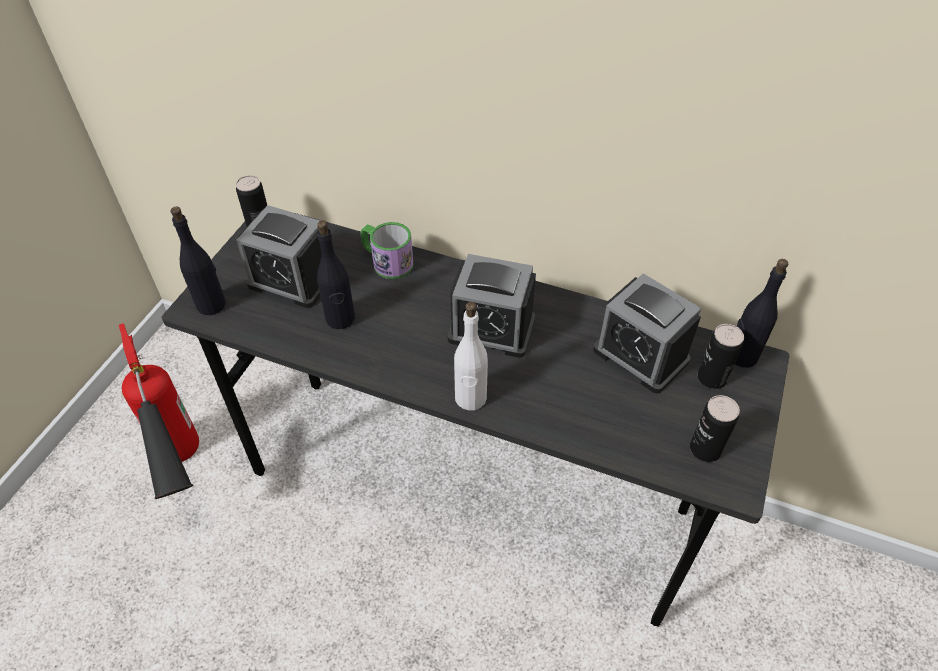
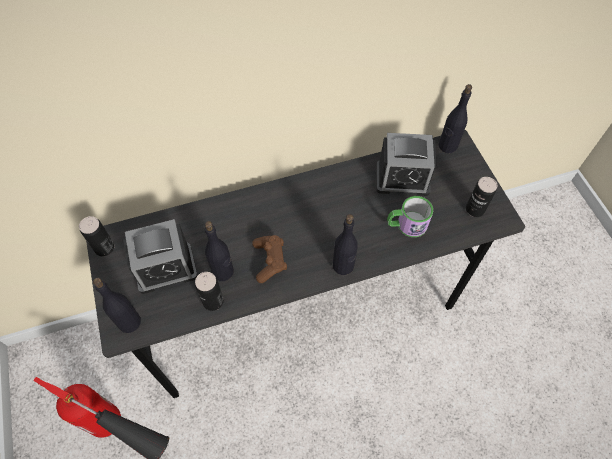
camera: 40 degrees left, 10 degrees up
(387, 261) = (213, 215): mug -> mug (406, 225)
(397, 340) = (270, 261): none -> brown game controller
(470, 398) = (343, 266): white bottle -> black bottle
(491, 329) = (315, 217): alarm clock -> none
(711, 378) = (445, 168): can -> can (213, 301)

